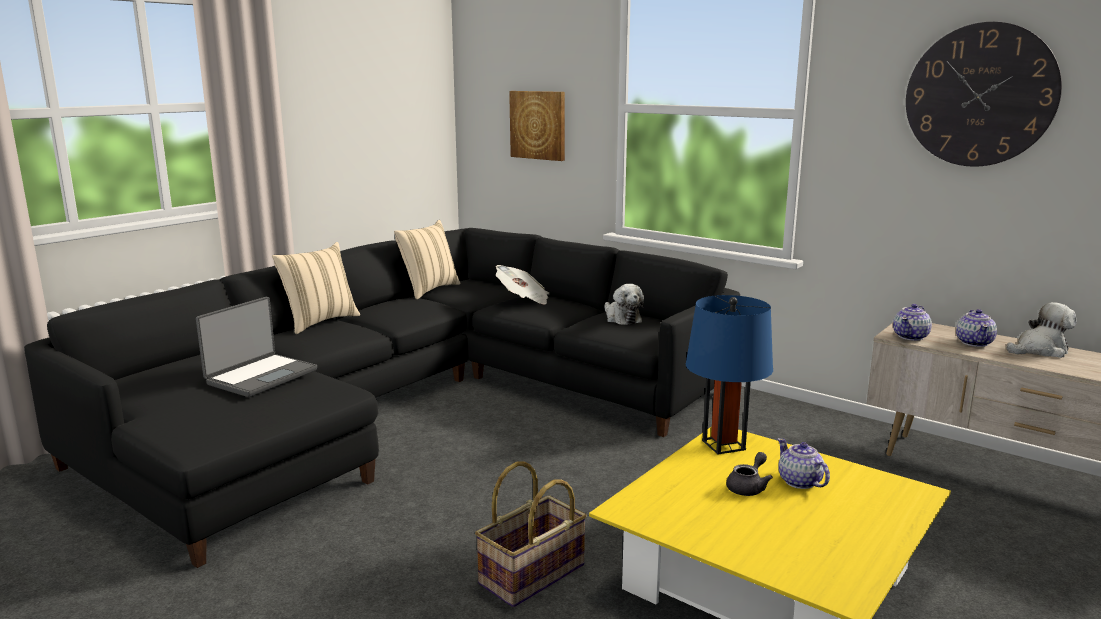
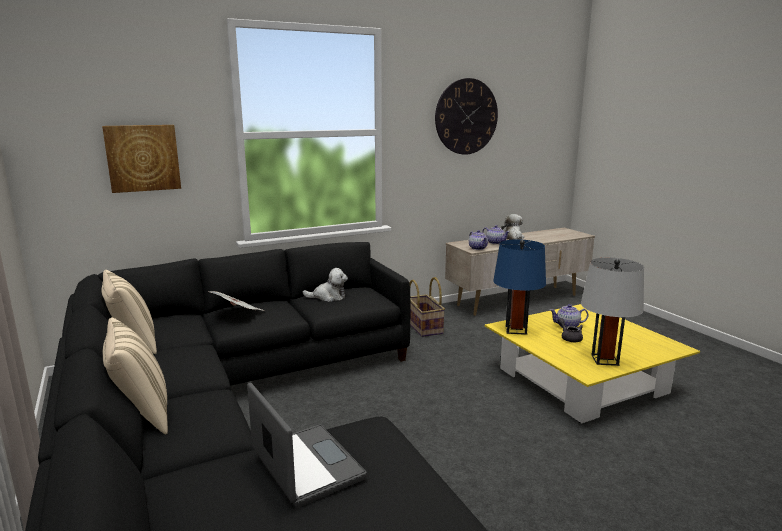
camera: 65 degrees left, 0 degrees up
(533, 576) = (557, 451): basket -> basket (424, 327)
(693, 521) = (604, 360): none -> grey table lamp

